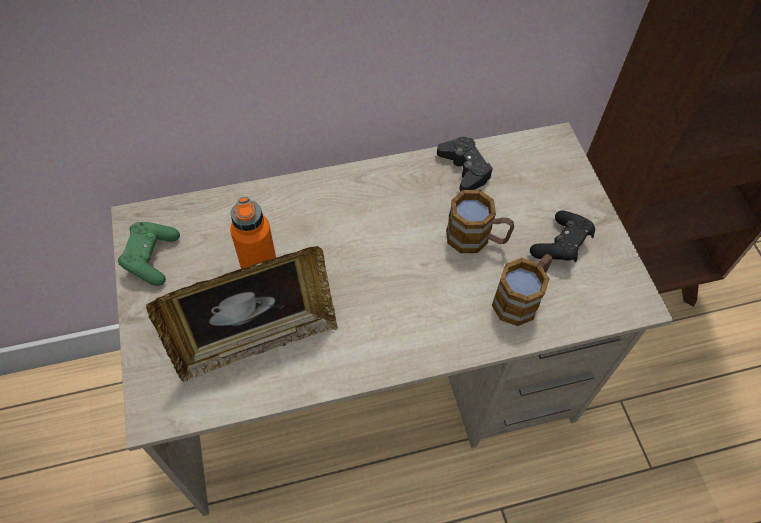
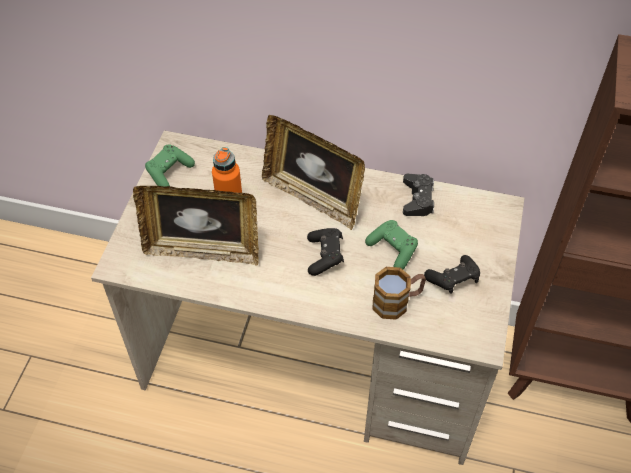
camera: 30 degrees right, 5 degrees down
(348, 215) = (313, 197): none -> picture frame
(407, 280) = (325, 256): none -> black game controller
(476, 239) = (393, 250): mug -> green game controller

